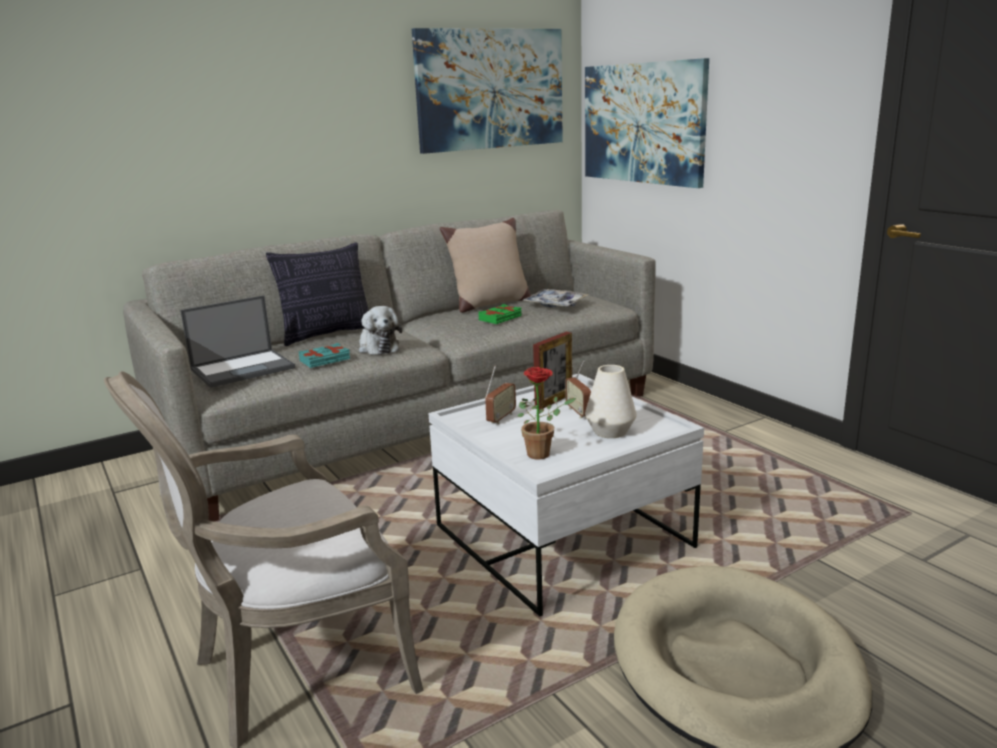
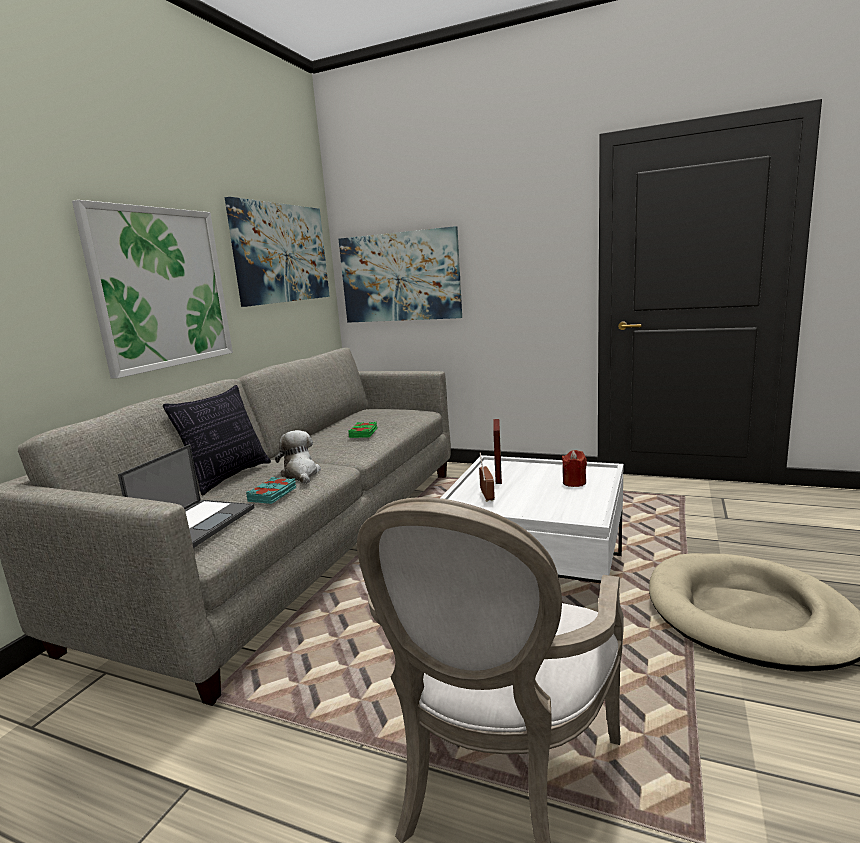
camera: 35 degrees left, 5 degrees down
(317, 133) = (161, 288): none -> picture
(378, 347) = (301, 474): plush toy -> plush toy turned 135 degrees counterclockwise
(489, 304) = (333, 427): beige pillow -> none
(543, 454) = (565, 509): potted plant -> none
(555, 304) = (387, 417): tray -> none
(578, 412) = (530, 478): radio -> none
(610, 431) = (574, 483): white vase -> red candle

